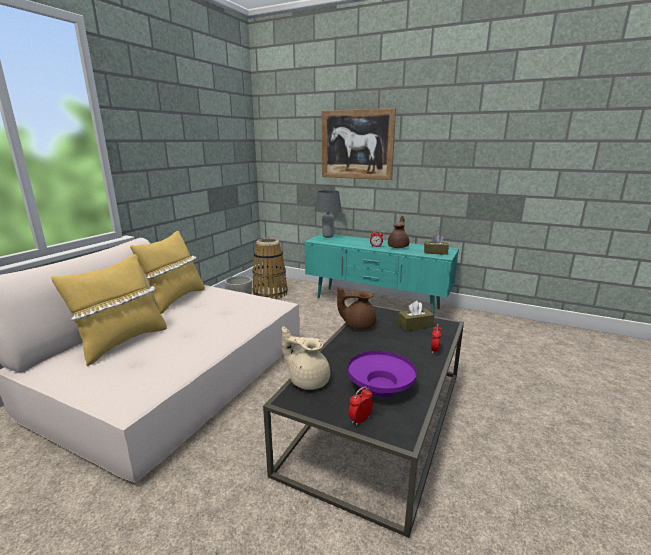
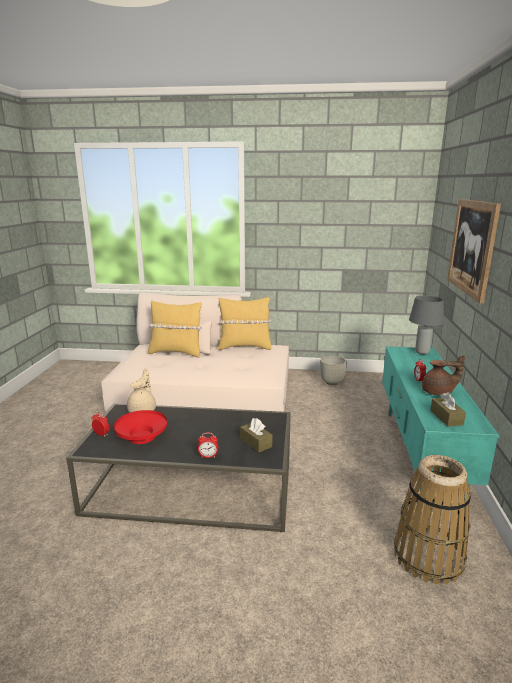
camera: 70 degrees right, 0 degrees up
(270, 293) = (368, 389): basket -> basket (428, 557)
(358, 325) = (238, 415): brown teapot -> none
(380, 386) = (142, 437): purple bowl -> red bowl

